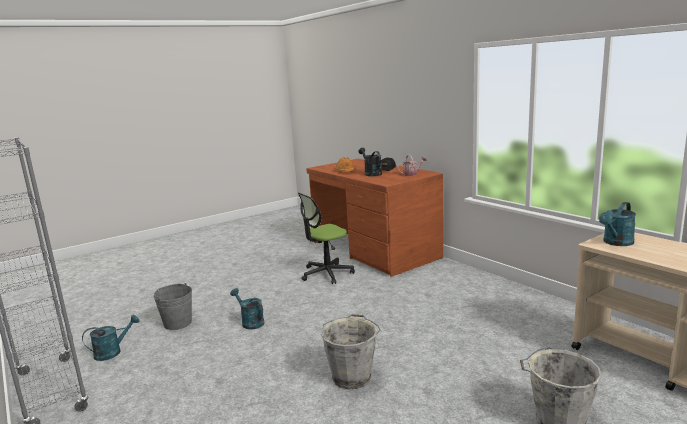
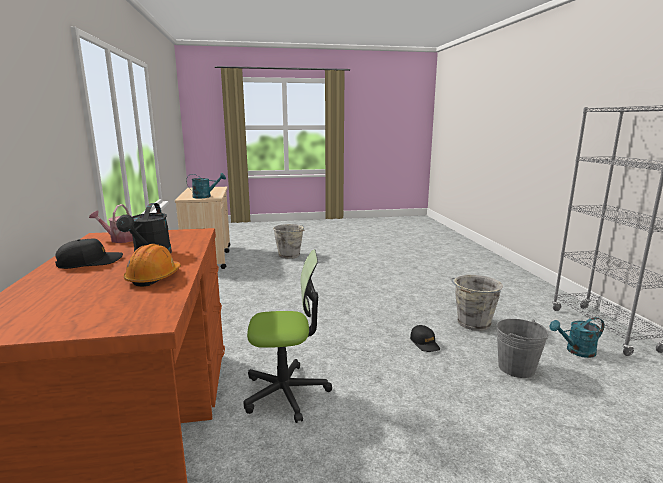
camera: 155 degrees left, 0 degrees up
(250, 322) = (424, 343): turquoise watering can -> black cap
(352, 376) = (361, 286): grey bucket -> grey bucket (473, 324)

